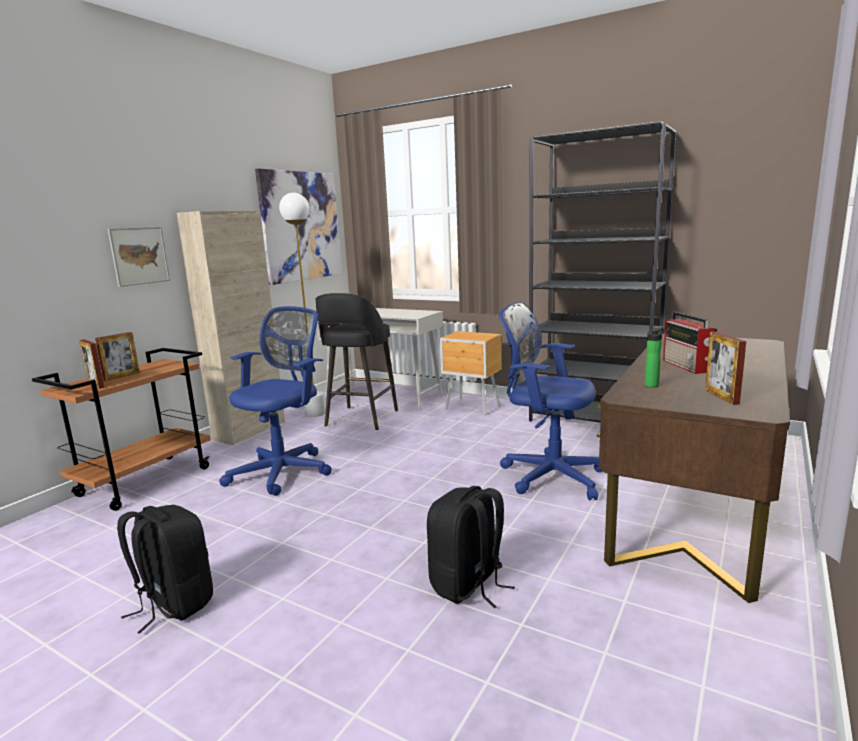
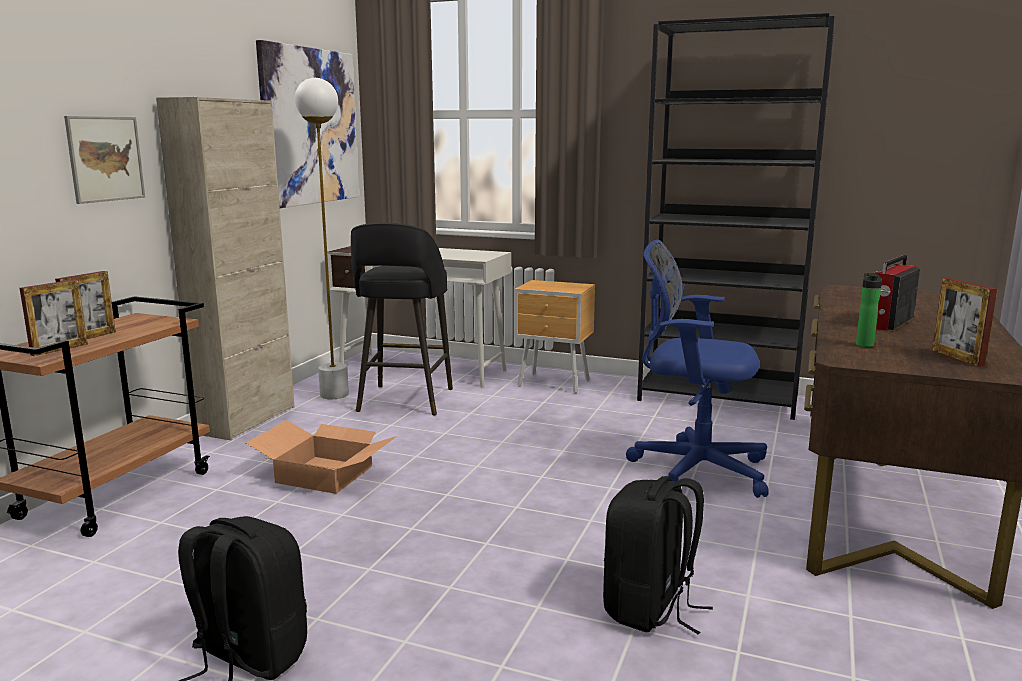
camera: 10 degrees left, 0 degrees up
(96, 385) = (59, 349): picture frame -> picture frame turned 90 degrees counterclockwise
(284, 471) = (326, 474): blue office chair -> cardboard box
(687, 366) = (888, 323): radio -> radio turned 60 degrees clockwise

